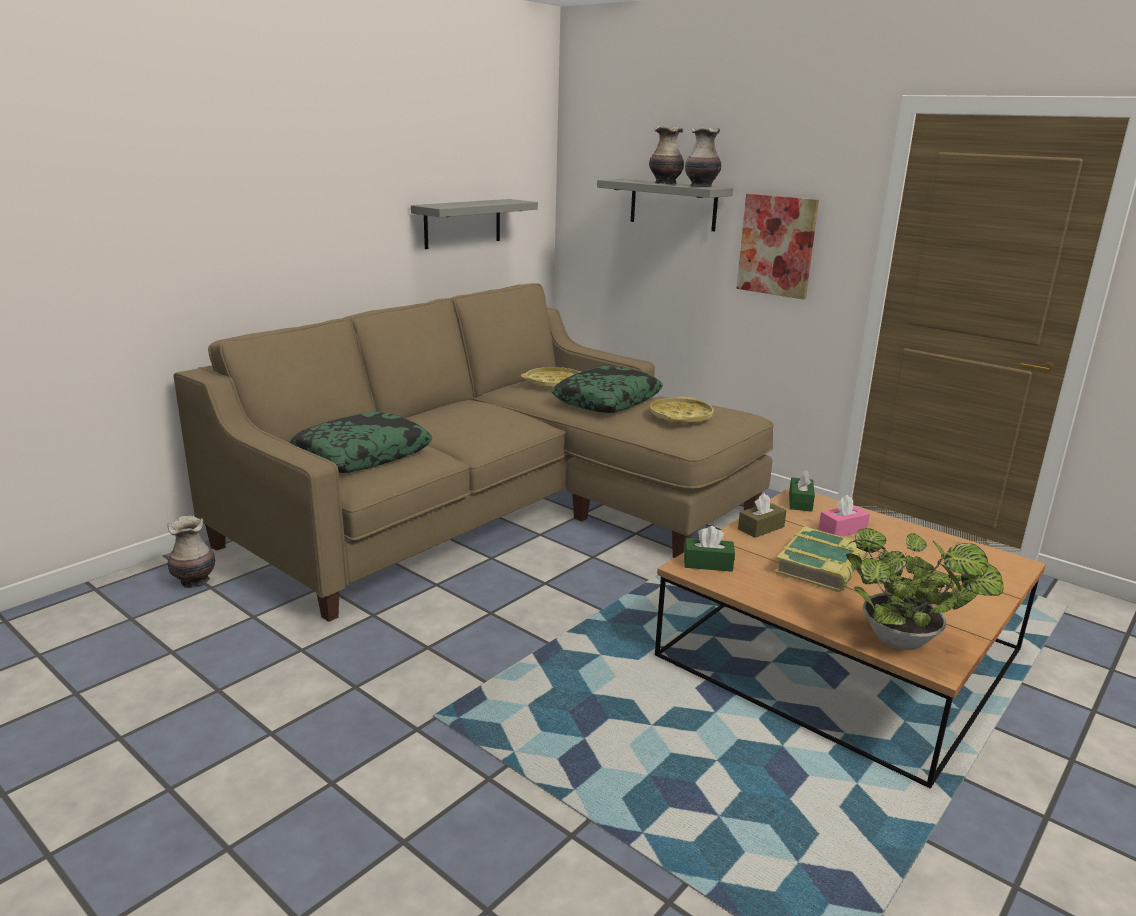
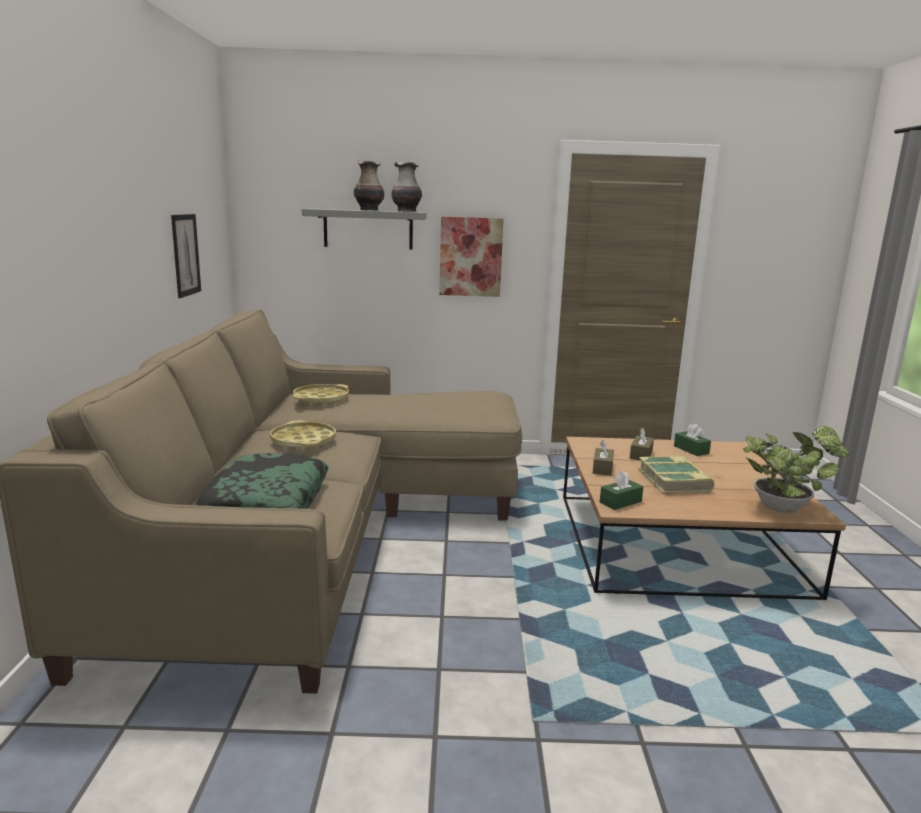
camera: 40 degrees left, 5 degrees down
(195, 581) = (92, 730): vase -> none
(463, 223) = (185, 255): grey shelf -> picture
(607, 400) = (388, 403): pillow -> none
(680, 416) = (464, 402): yellow tray -> yellow tray (303, 441)
(800, 502) = (590, 445): green tissue box -> green tissue box (691, 450)
(842, 529) = (641, 454): pink tissue box -> brown tissue box

